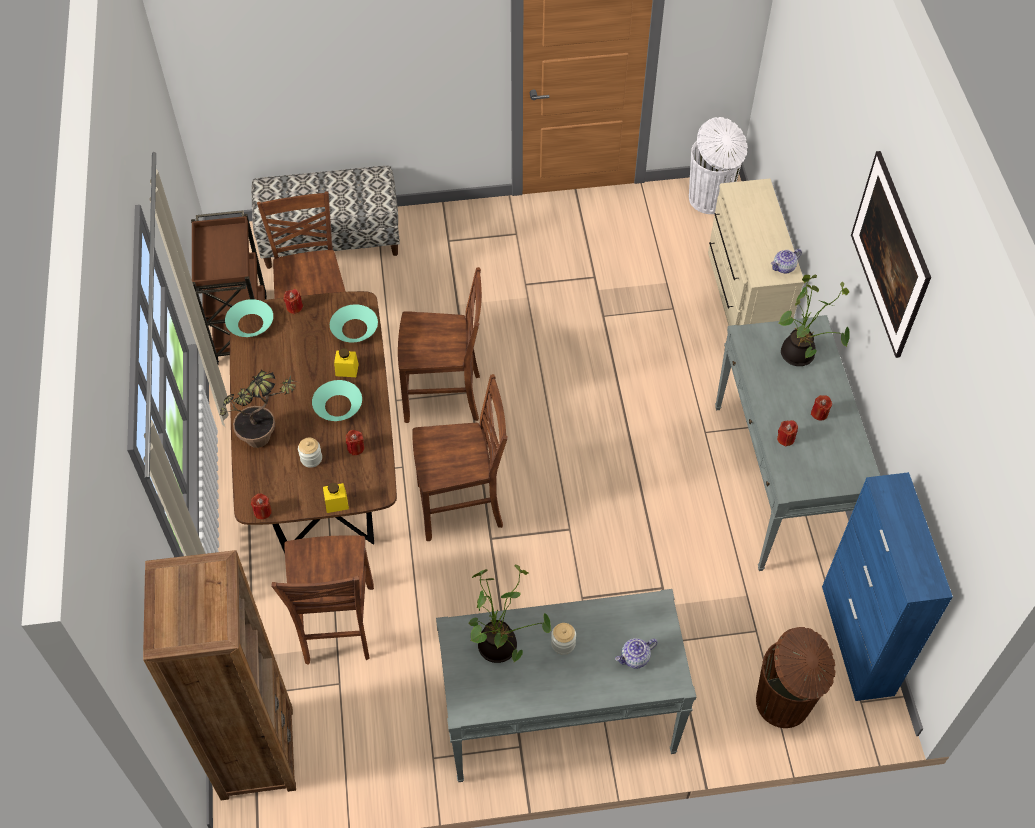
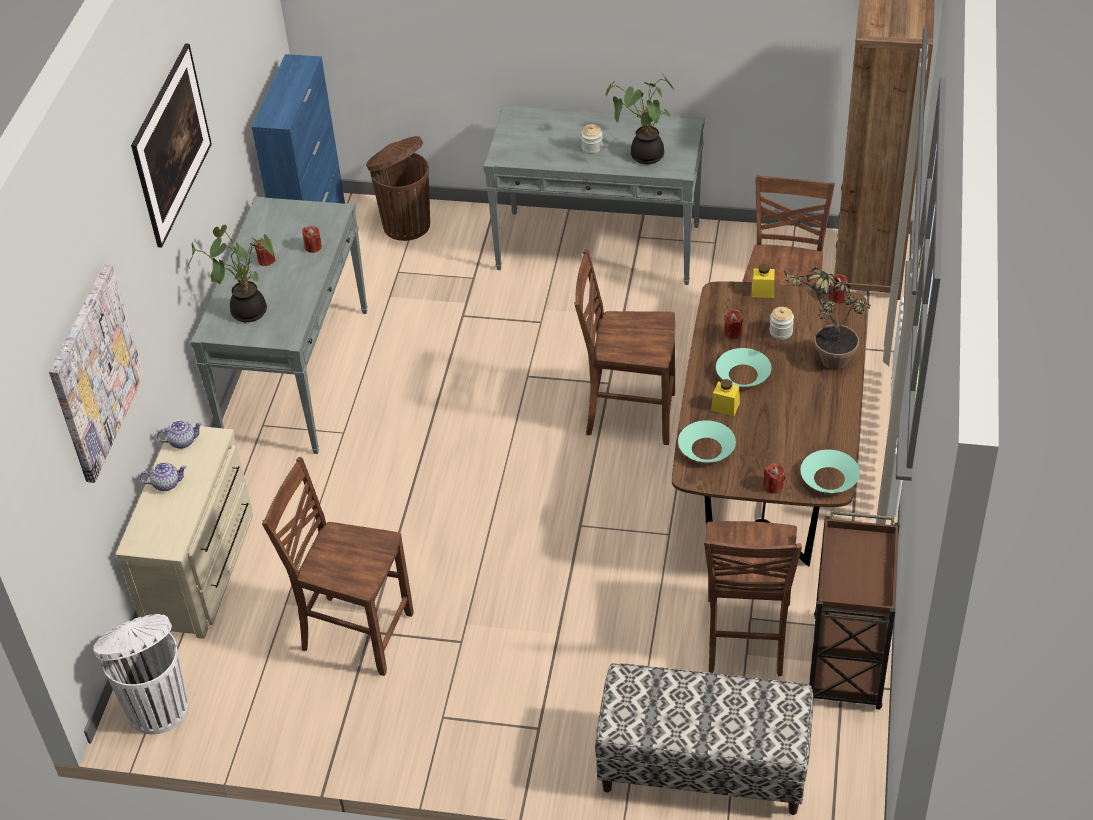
camera: 160 degrees left, 10 degrees down
(444, 397) = (611, 525): brown chair -> brown chair (355, 632)
(635, 658) = (538, 131): teapot -> teapot (166, 483)
(812, 115) = (94, 373): none -> picture

